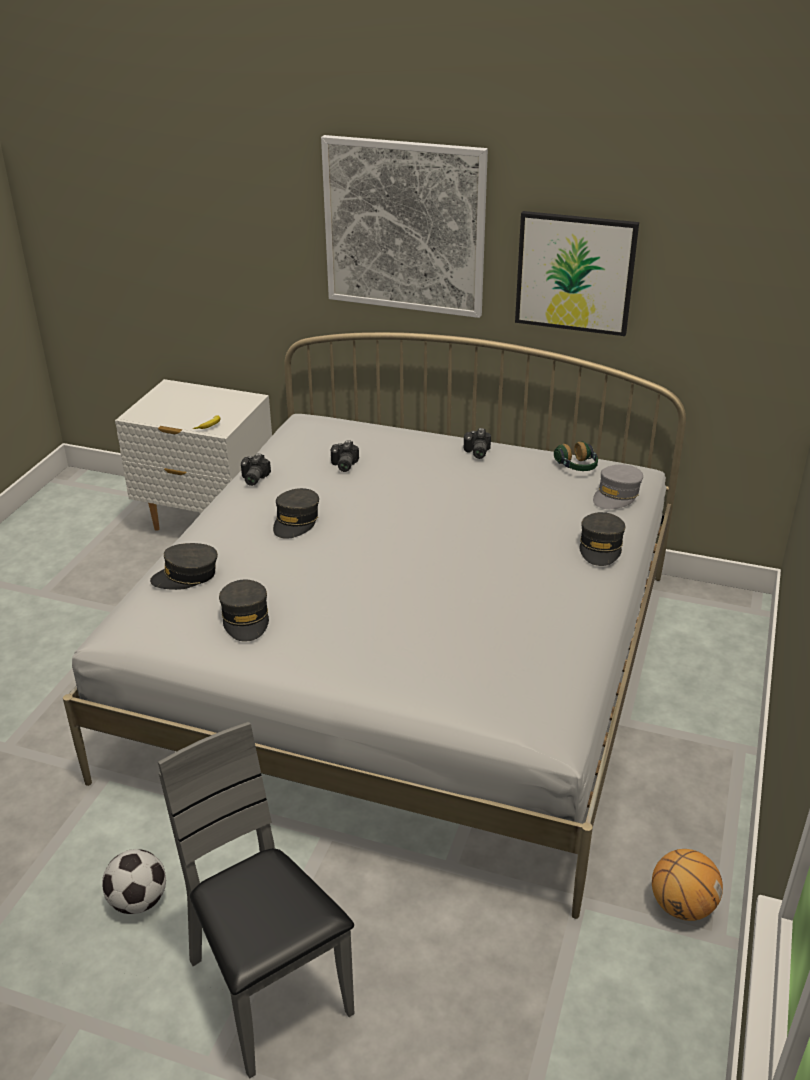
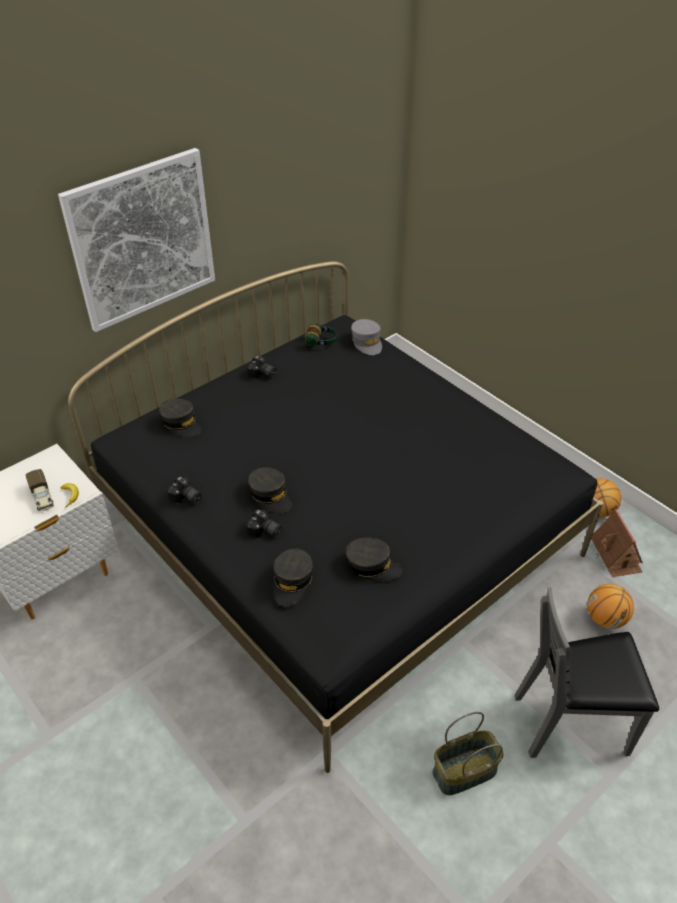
camera: 60 degrees left, 10 degrees up
(138, 901) = (464, 772): football -> basket
(197, 415) = (42, 497): none -> toy truck
(343, 465) = (216, 443): camera -> camera (265, 531)
(406, 669) = (338, 535): white bed -> black bed
(475, 980) = (605, 618): none -> basketball
(575, 273) = (267, 213): picture -> none
(600, 547) = (415, 374): grey cap -> grey cap (181, 423)
(611, 958) = (616, 555): none -> toy house

